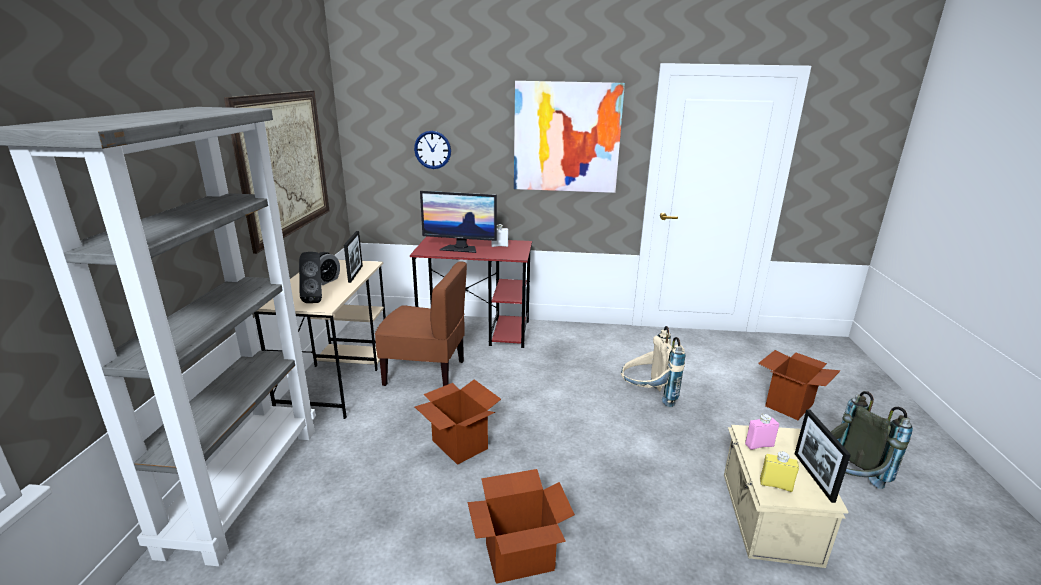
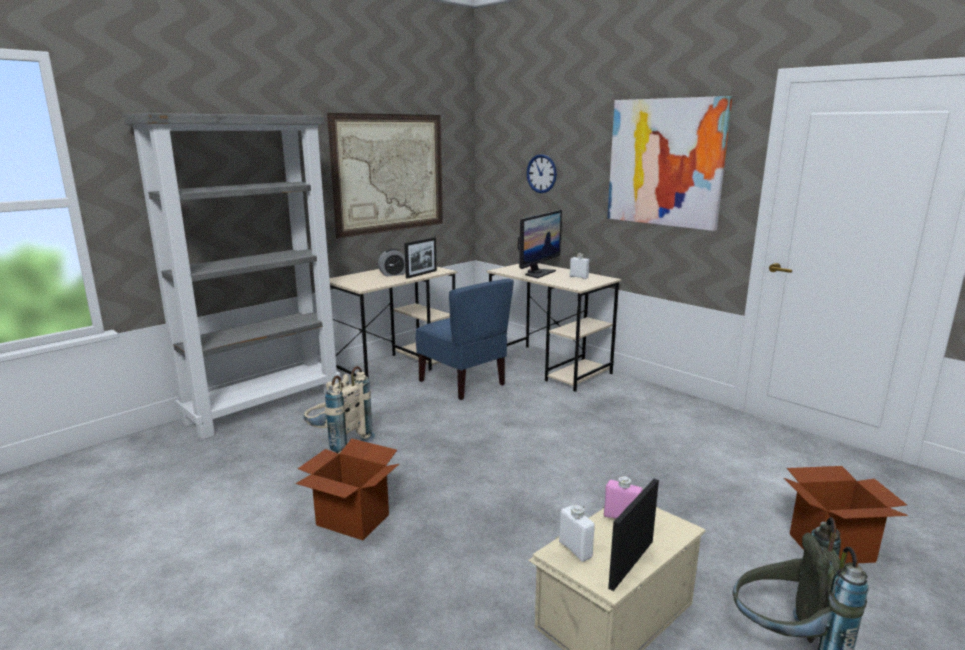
camera: 40 degrees right, 5 degrees down
(316, 299) = (366, 283): black speaker -> none
(425, 372) = (463, 383): brown chair -> blue chair
(459, 444) = (417, 437): cardboard box -> none
(460, 248) = (538, 273): monitor -> monitor turned 105 degrees counterclockwise
(476, 331) = (549, 367): red desk -> beige desk
(647, 397) = (642, 470): beige backpack -> beige backpack (337, 444)
(775, 485) = (575, 549): yellow bottle -> white bottle

